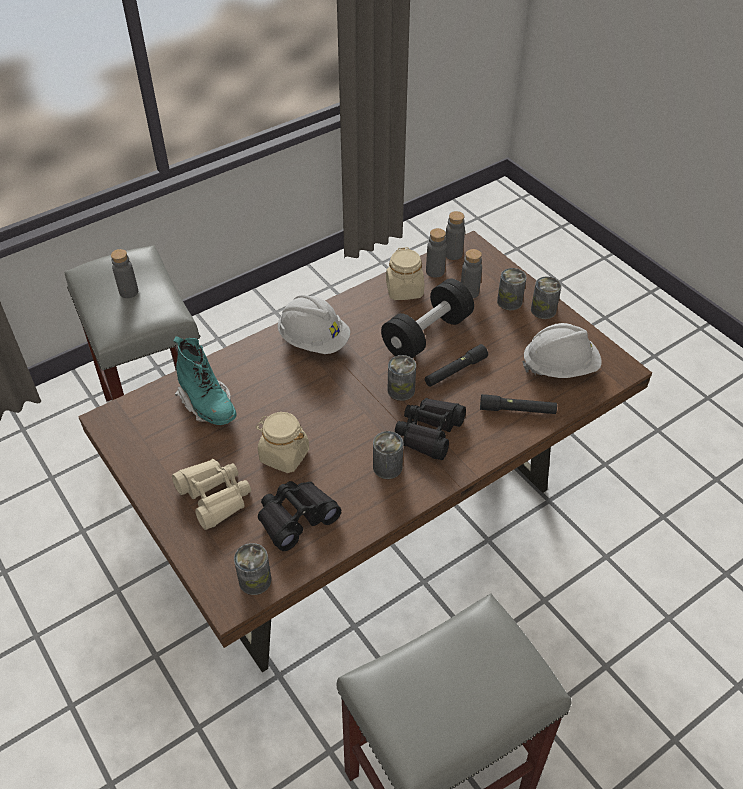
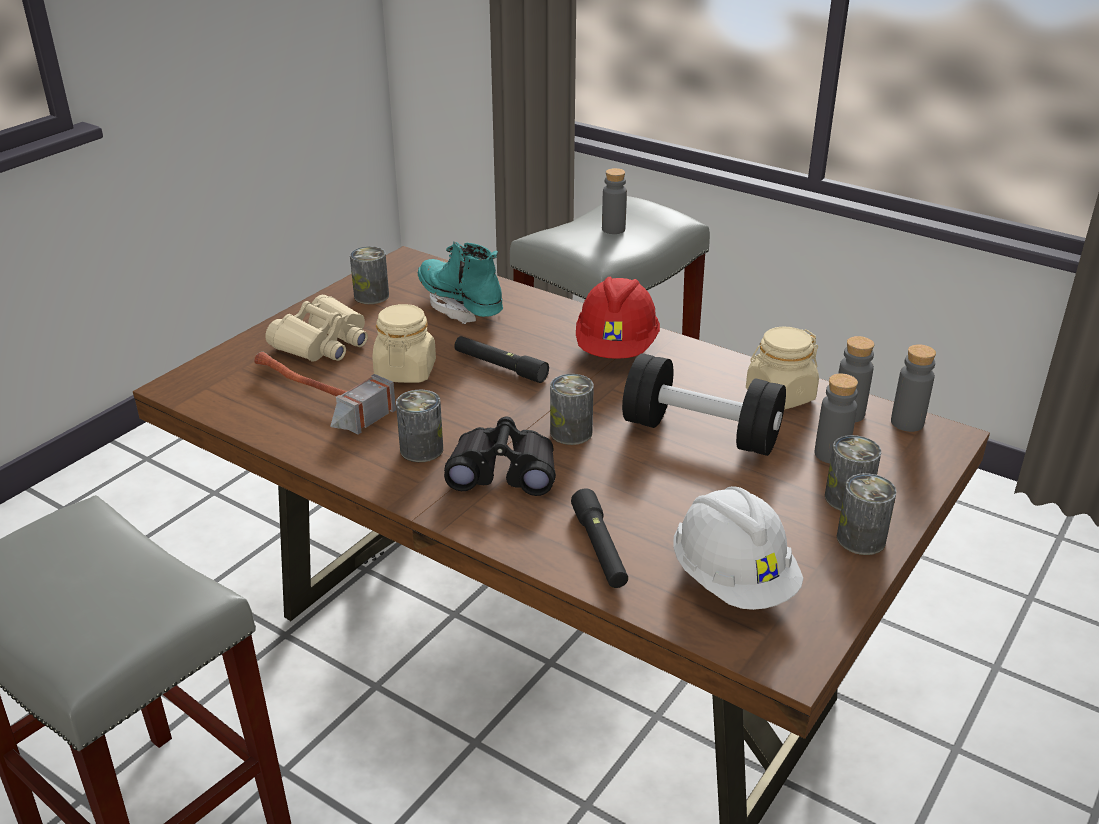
camera: 70 degrees right, 15 degrees down
(207, 404) = (461, 306): turquoise boot -> turquoise boot turned 105 degrees clockwise
(255, 580) = (210, 394): can -> can (371, 296)
(296, 518) = (310, 400): black binoculars -> hammer
(314, 340) = (617, 348): white hard hat -> red hard hat
(455, 371) = (643, 472): black flashlight -> black flashlight (500, 366)

